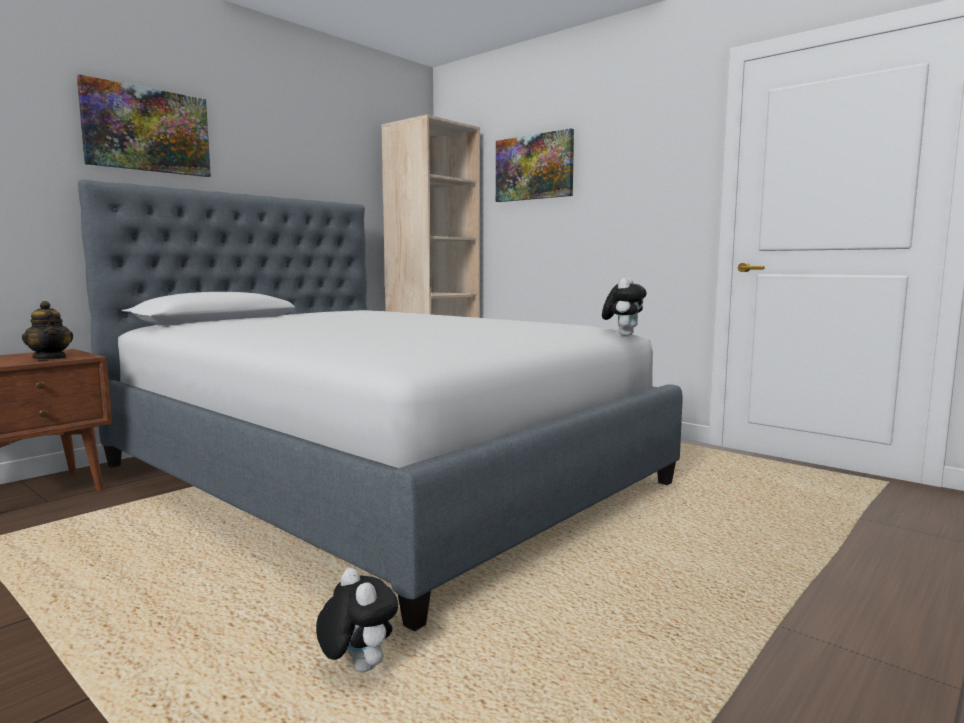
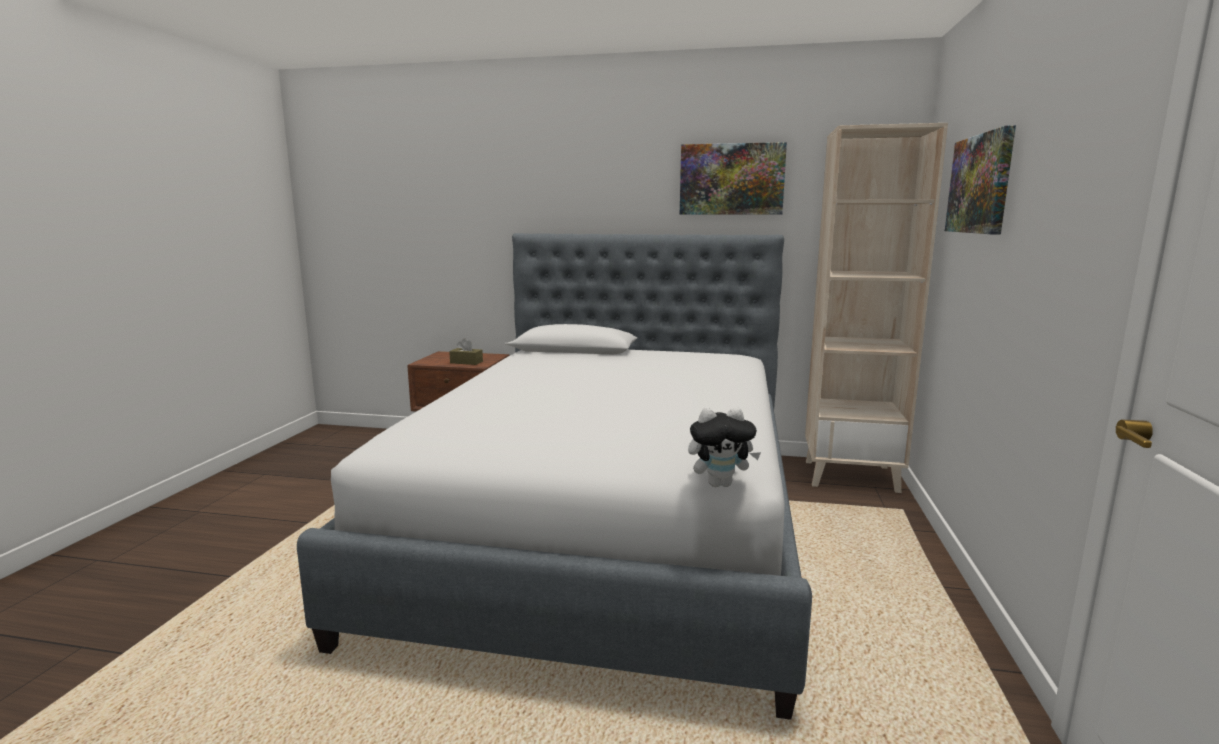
camera: 60 degrees right, 5 degrees up
(50, 358) = (466, 362): teapot -> brown tissue box
(147, 130) = (571, 186): picture -> picture (731, 179)
(357, 667) = (270, 647): plush toy -> none

